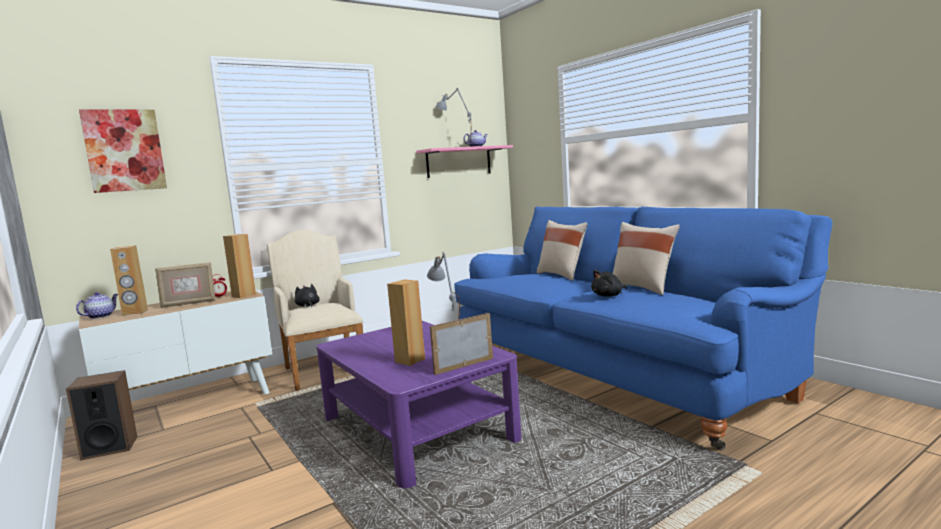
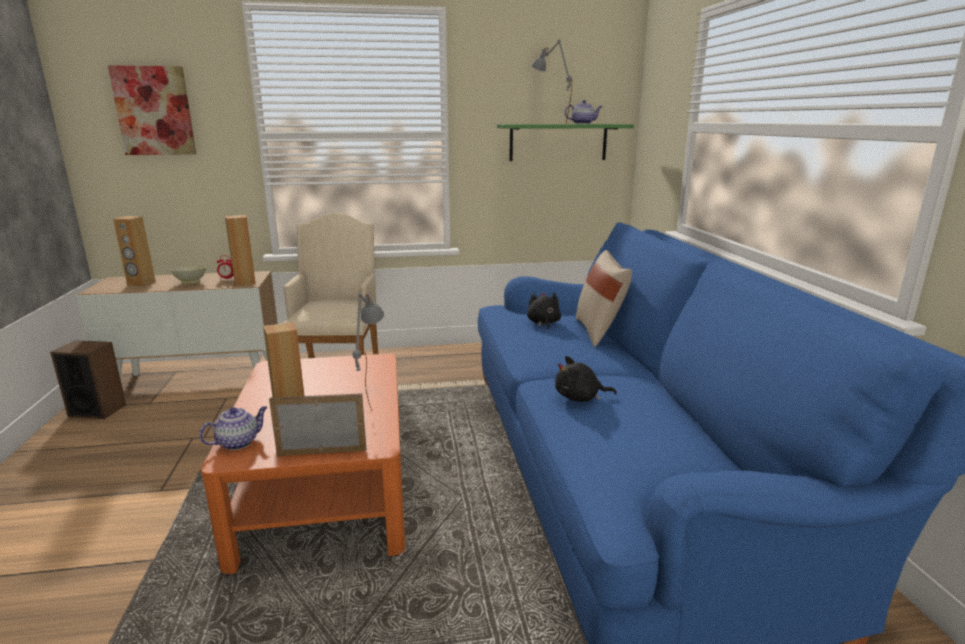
camera: 25 degrees right, 10 degrees up
(101, 316) = (115, 282): teapot -> teapot (238, 442)
(189, 303) = (191, 282): picture frame -> beige bowl
(307, 306) = (325, 301): black plush toy -> black plush toy (543, 323)
(417, 428) = (326, 488): purple coffee table -> orange coffee table
(459, 162) = (558, 142): pink shelf -> green shelf
(643, 288) = (651, 395): beige pillow -> none

